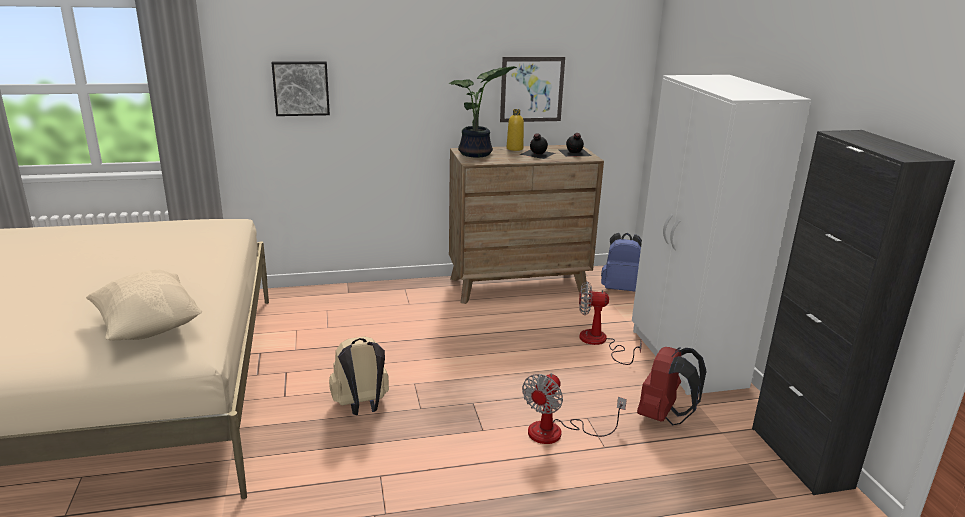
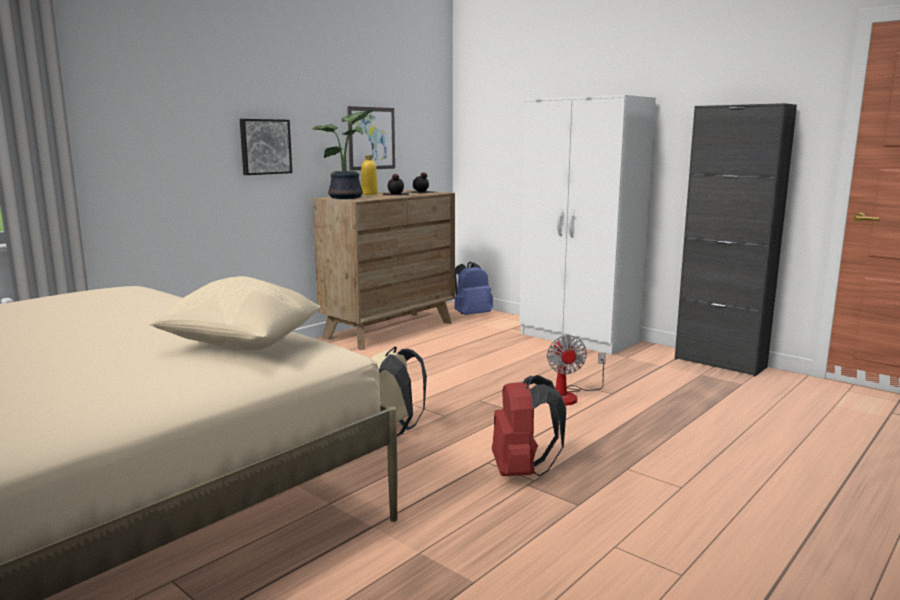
camera: 35 degrees left, 10 degrees down
(301, 88) = (166, 134): picture -> picture (265, 146)
(599, 342) = (509, 345): fan -> none
(663, 416) = (618, 368): red backpack -> red backpack (522, 471)

